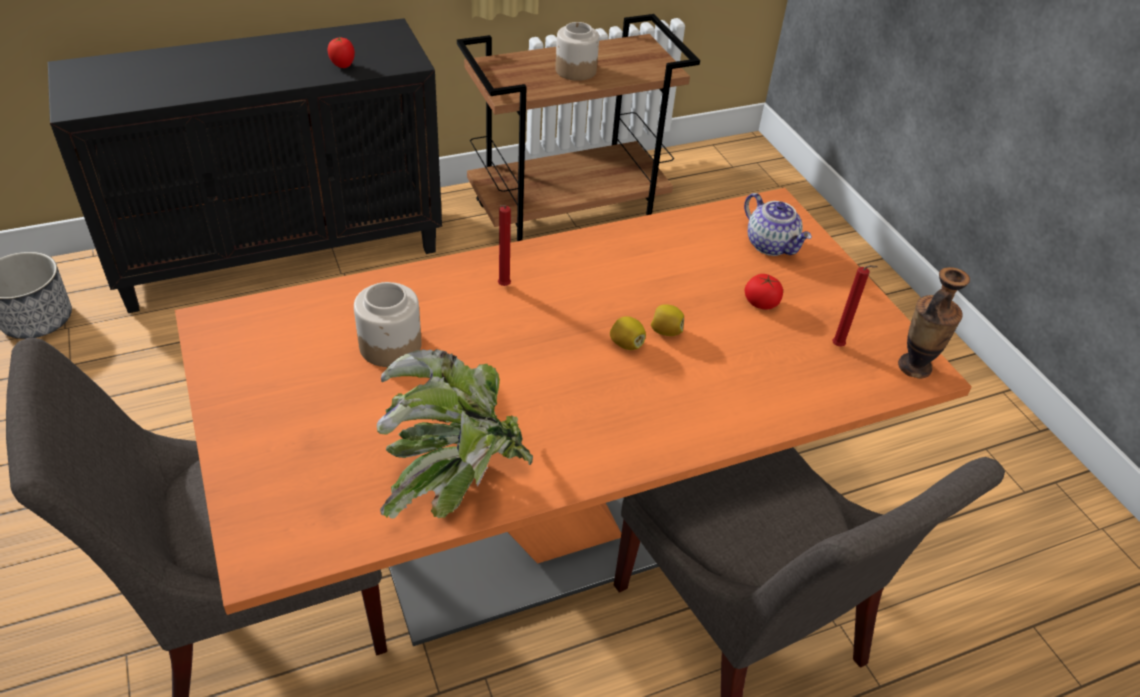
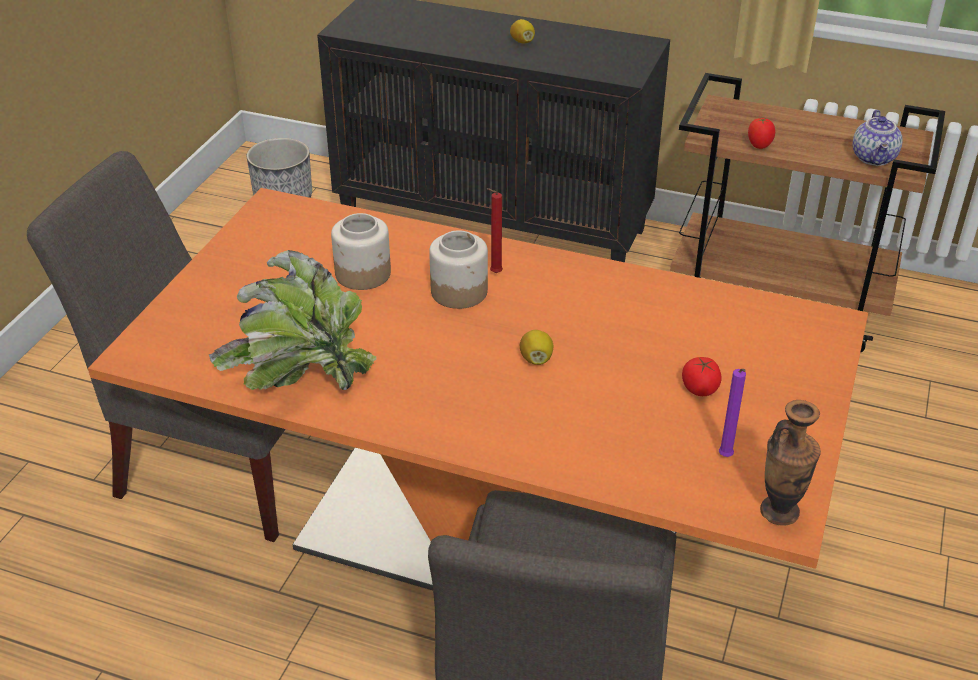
camera: 45 degrees right, 5 degrees down
(343, 66) = (568, 61): tomato -> tomato (759, 146)
(575, 70) = (804, 138): jar -> jar (459, 291)
(665, 331) = (581, 366): lemon -> lemon (522, 42)
(772, 245) = (779, 351): teapot -> teapot (875, 158)
(839, 347) = (725, 458): red candle -> purple candle

